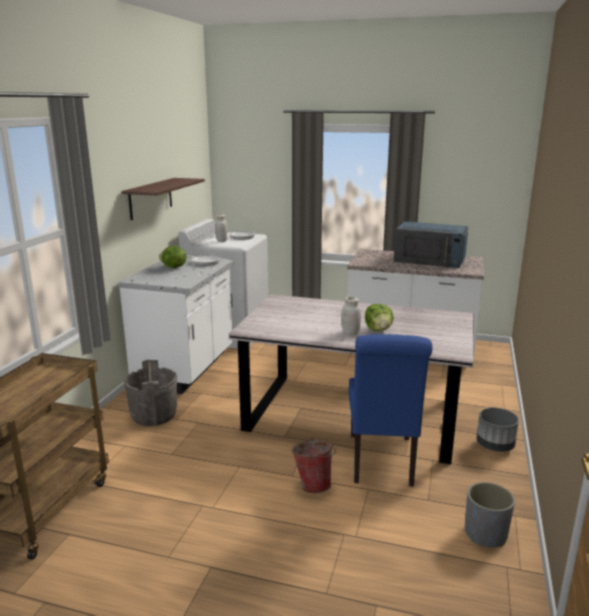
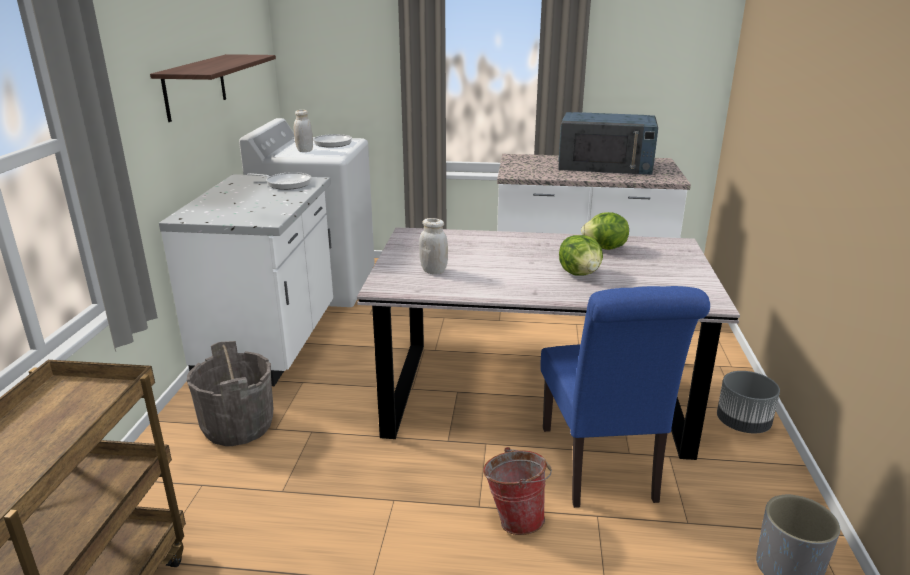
camera: 10 degrees left, 5 degrees up
(173, 267) = (241, 194): lettuce -> lettuce (605, 248)
(350, 332) = (541, 281): white jar -> white jar (434, 271)

